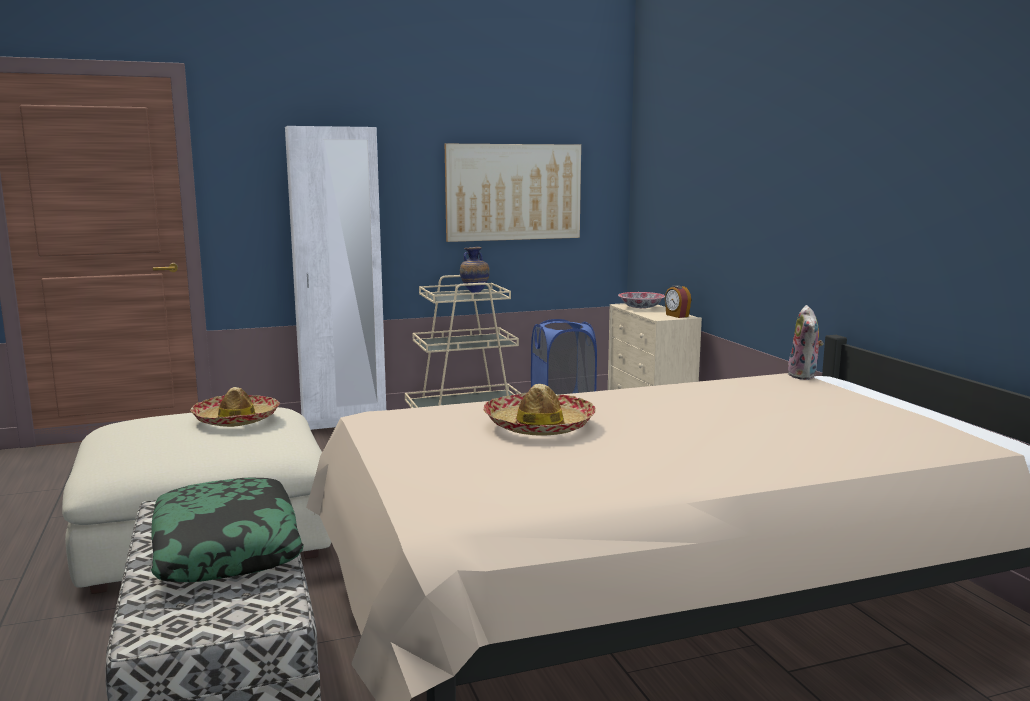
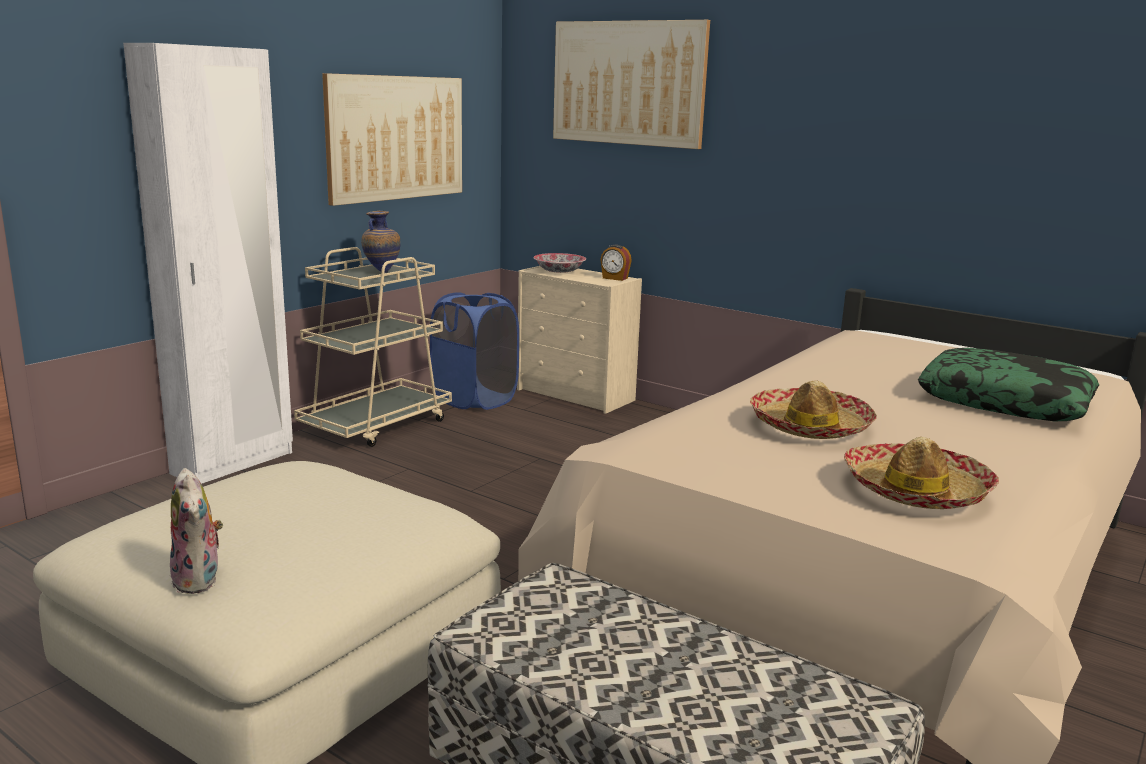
camera: 35 degrees left, 5 degrees up
(227, 547) = (662, 656): pillow -> pillow (1005, 401)
(236, 419) = (299, 491): hat -> hat (916, 491)
(698, 142) = (628, 83): none -> picture
(804, 376) = (866, 332): plush toy -> plush toy (200, 580)

